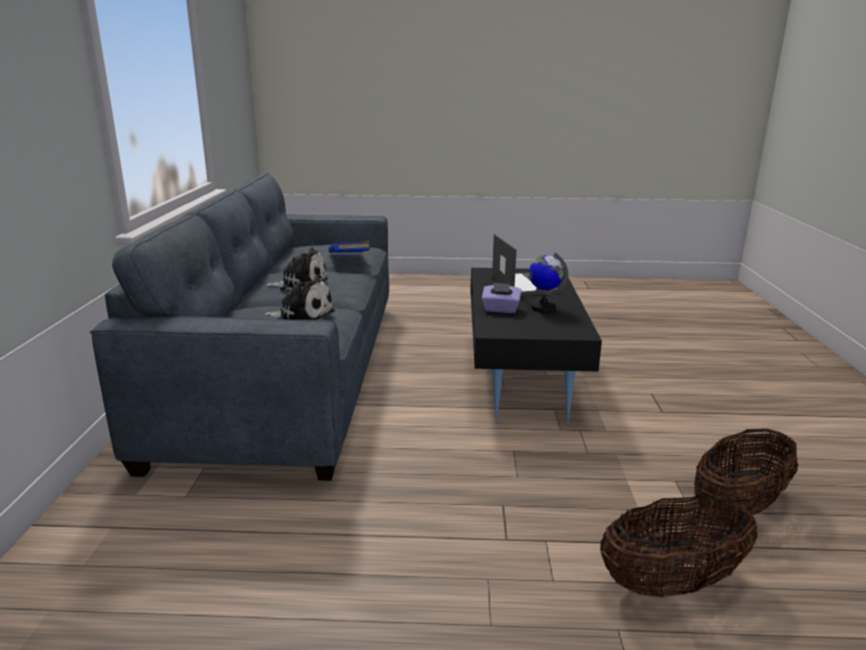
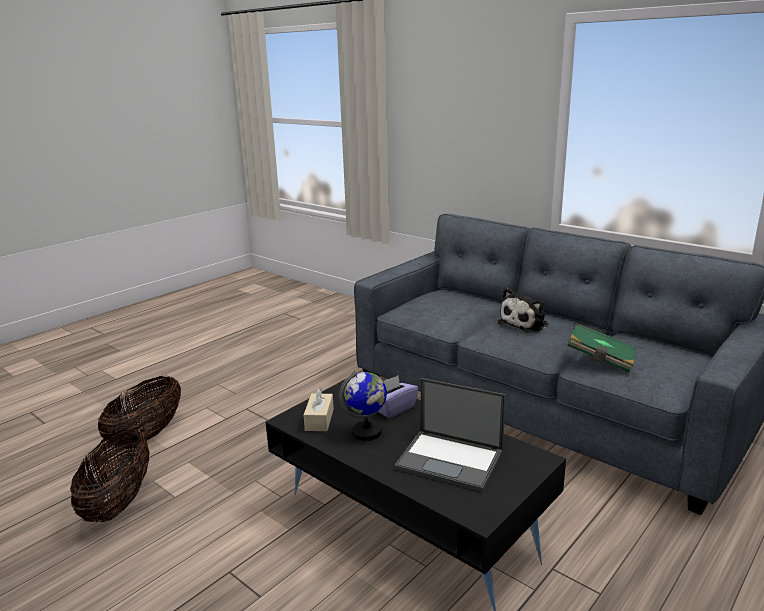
camera: 130 degrees right, 0 degrees up
(302, 317) = (445, 310): plush toy -> none
(350, 258) = (600, 359): blue book -> green book
(561, 325) = (319, 419): none -> beige tissue box

